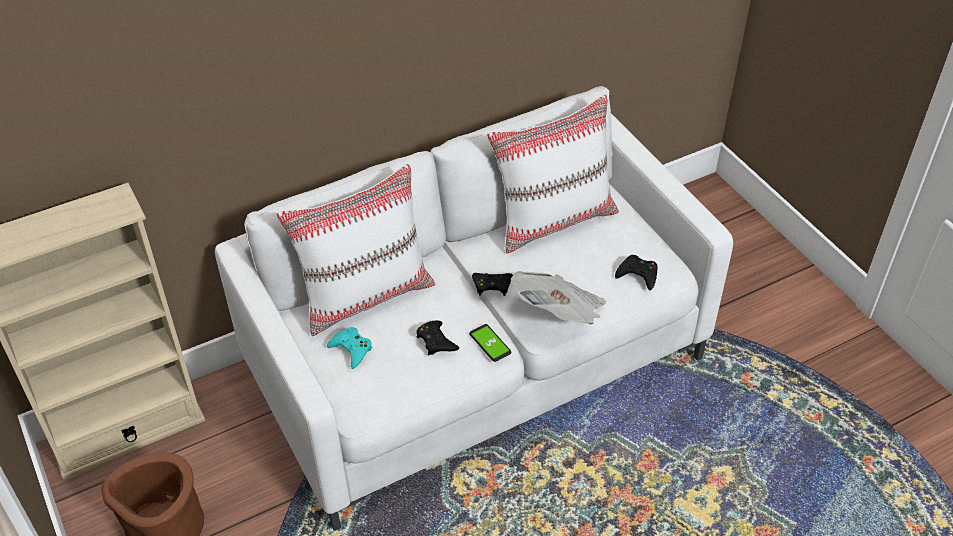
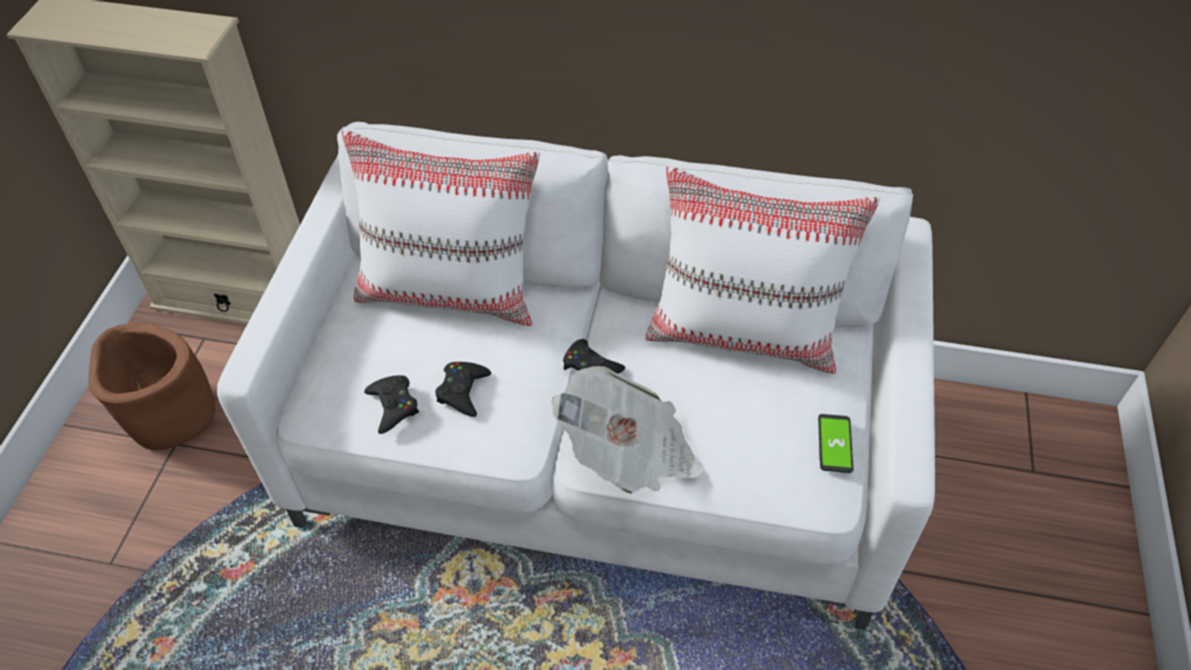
camera: 40 degrees right, 5 degrees up
(351, 349) = (373, 342): turquoise game controller -> none
(490, 343) = (516, 434): phone -> phone (834, 444)
(638, 275) = (776, 469): black game controller -> black game controller (393, 406)

